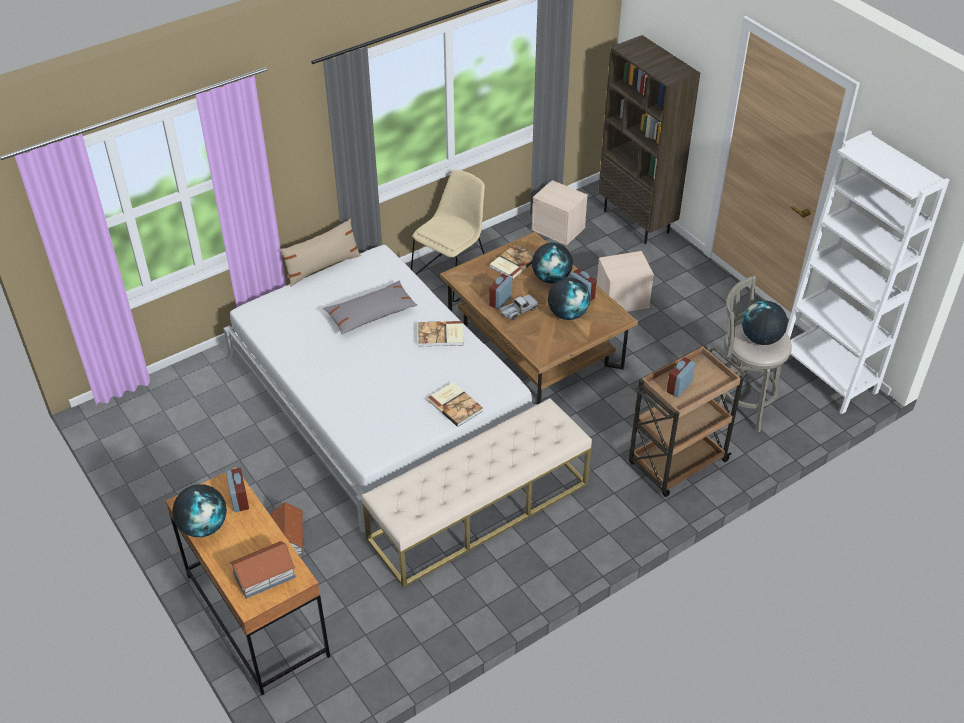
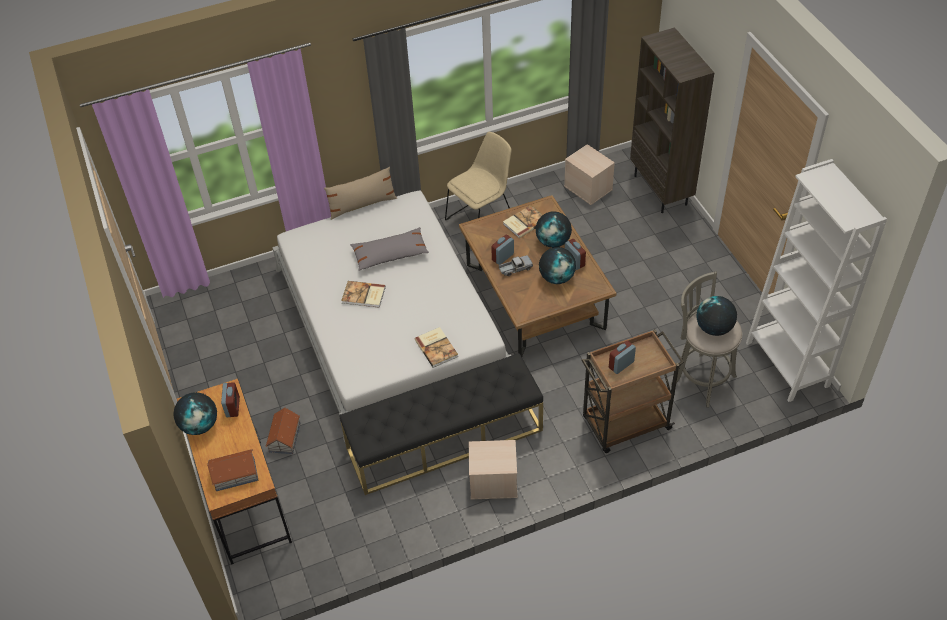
camera: 15 degrees right, 5 degrees up
(441, 335) = (443, 282): book -> book (364, 295)
(479, 511) = (445, 439): beige bench -> black bench
(622, 300) = (624, 264): beige storage box -> beige storage box (492, 482)

